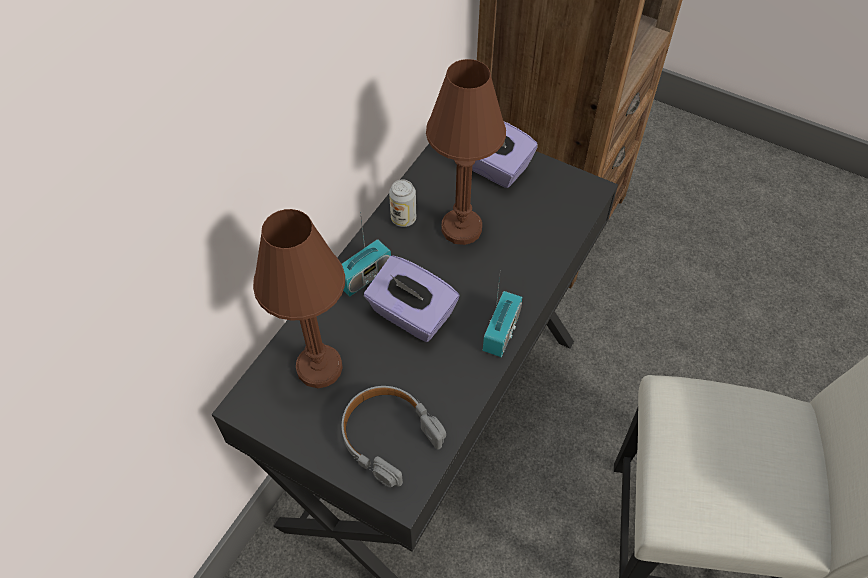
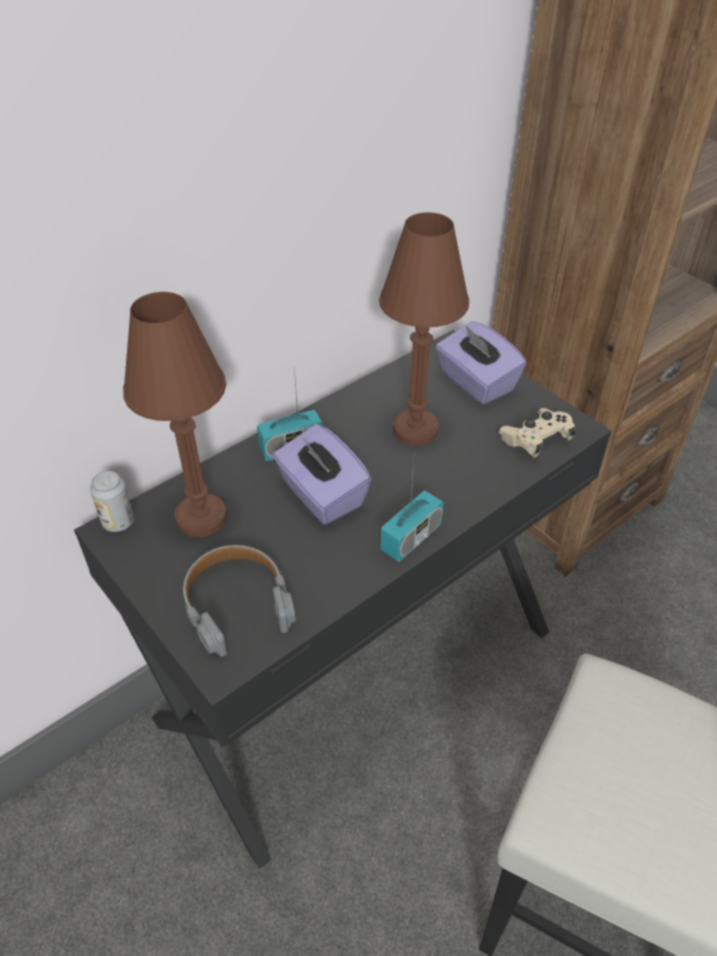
camera: 20 degrees right, 10 degrees down
(403, 219) = (358, 406): can -> can (118, 522)
(563, 210) = (536, 440): none -> beige game controller

